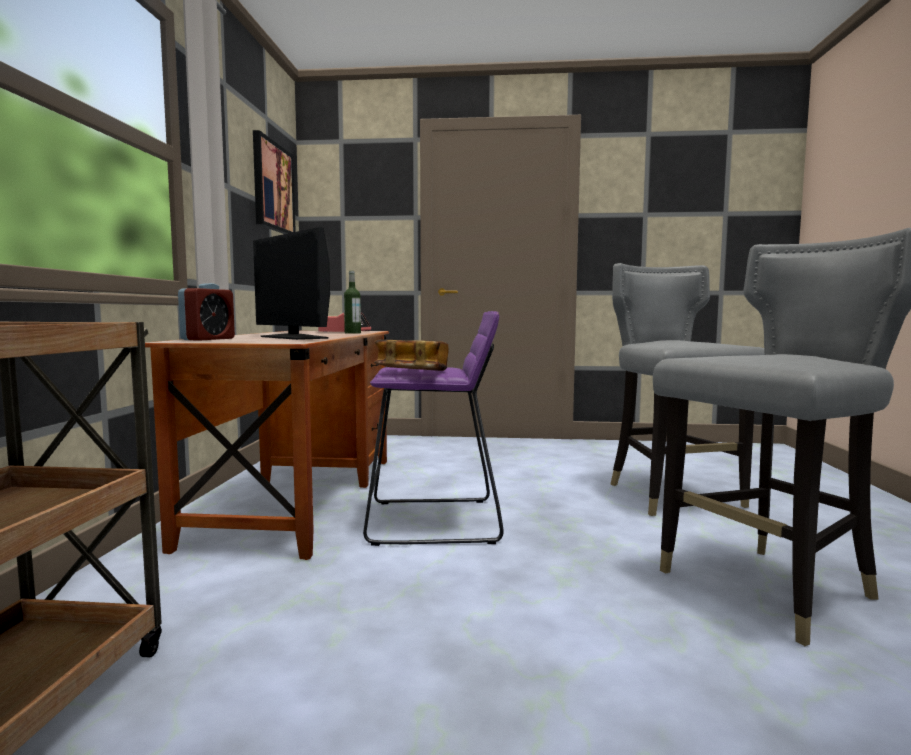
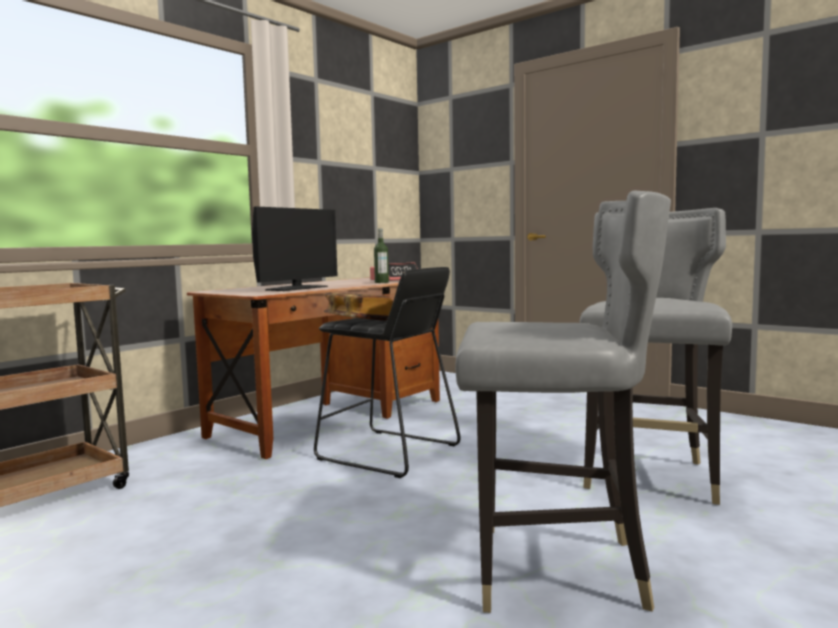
camera: 35 degrees right, 0 degrees up
(208, 339) = (237, 289): alarm clock -> none
(272, 187) = (377, 152): picture -> none
(293, 337) = (297, 288): monitor -> monitor turned 135 degrees counterclockwise
(433, 521) = (387, 453): purple stool -> black stool

